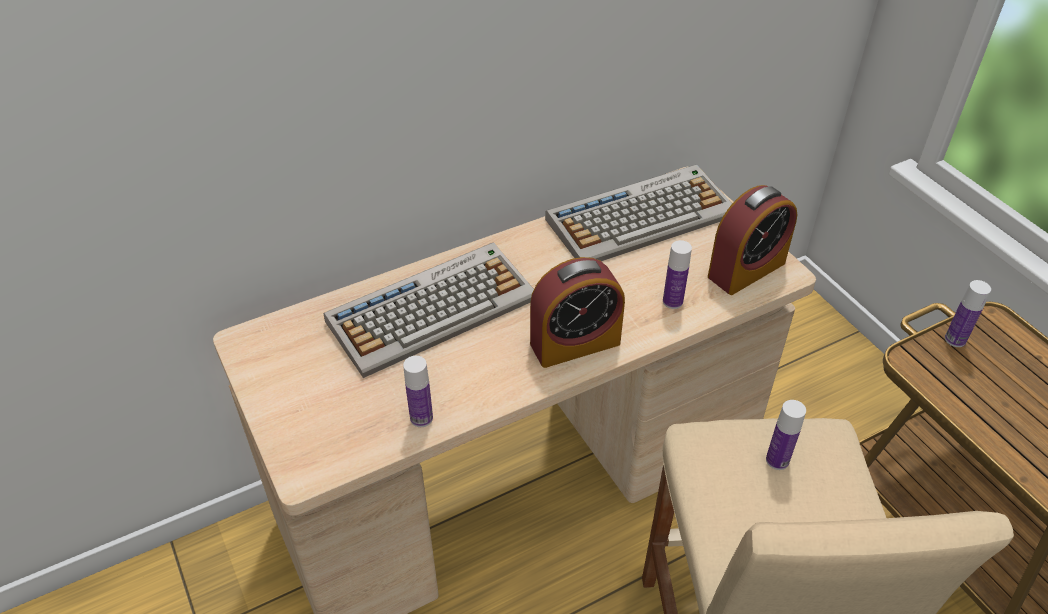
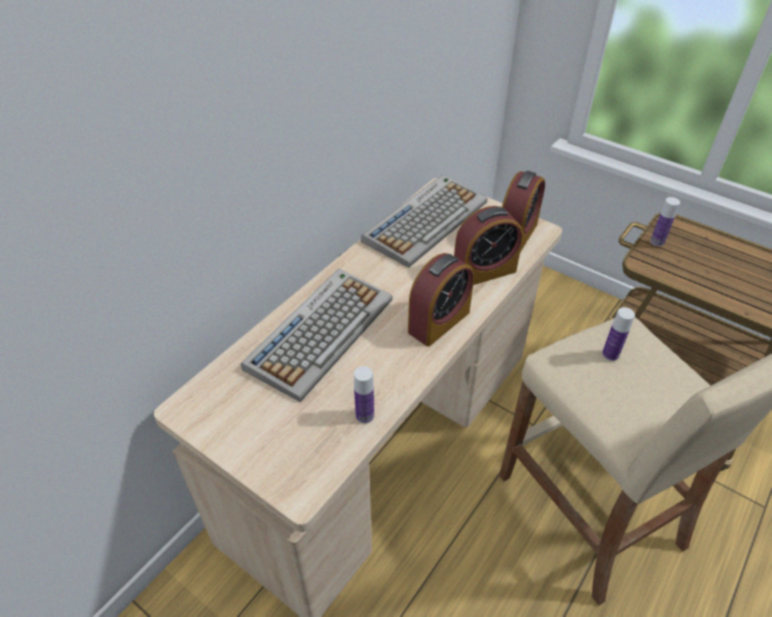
camera: 25 degrees left, 0 degrees up
(672, 301) = (484, 271): bottle -> alarm clock

